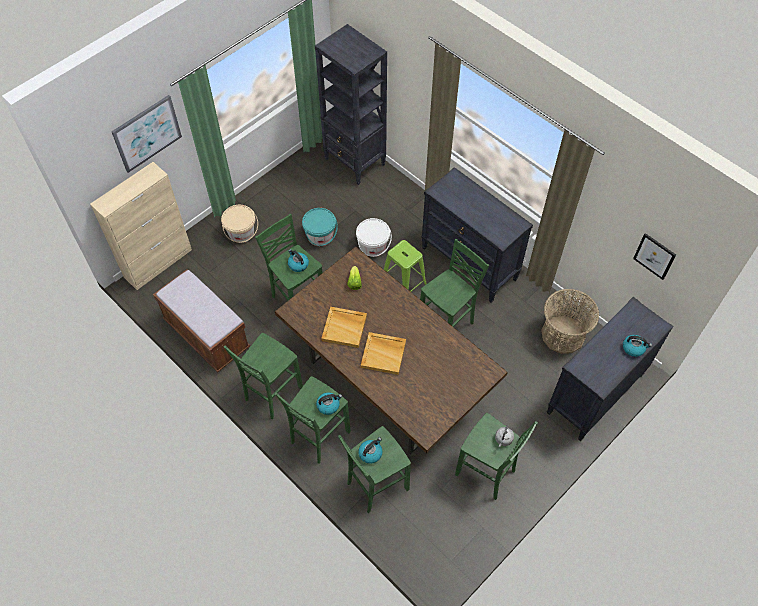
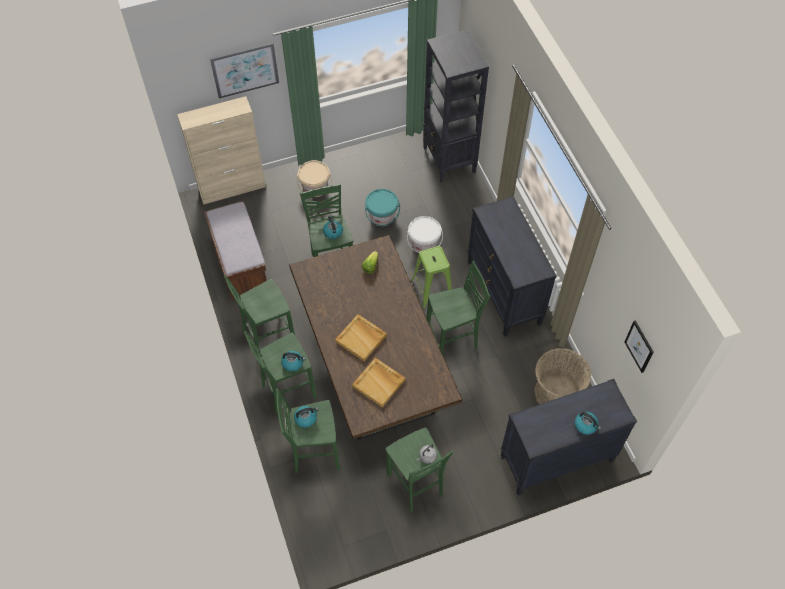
camera: 25 degrees right, 0 degrees up
(344, 328) = (340, 302): beige tray -> beige tray (379, 383)

